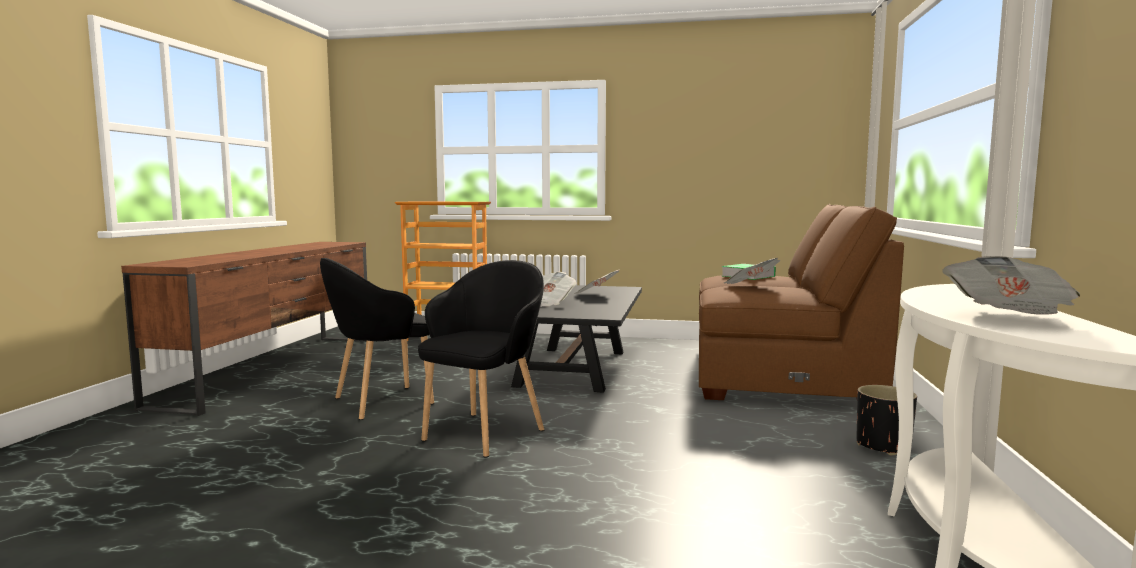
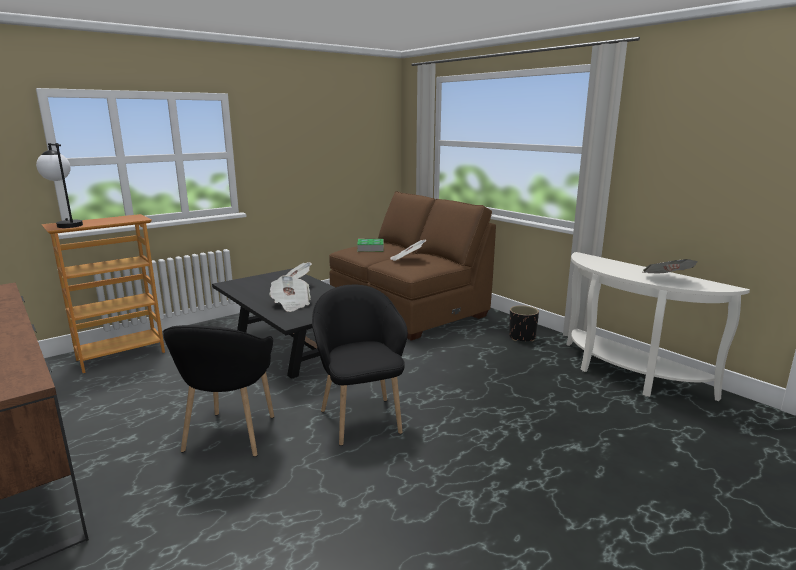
camera: 50 degrees left, 10 degrees up
(420, 201) = (66, 224): none -> table lamp

